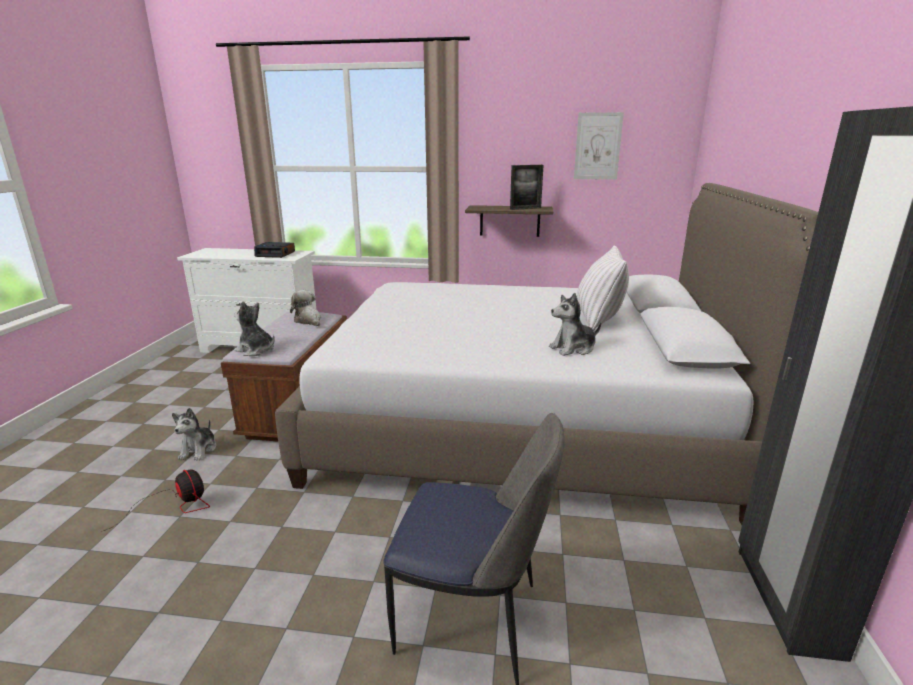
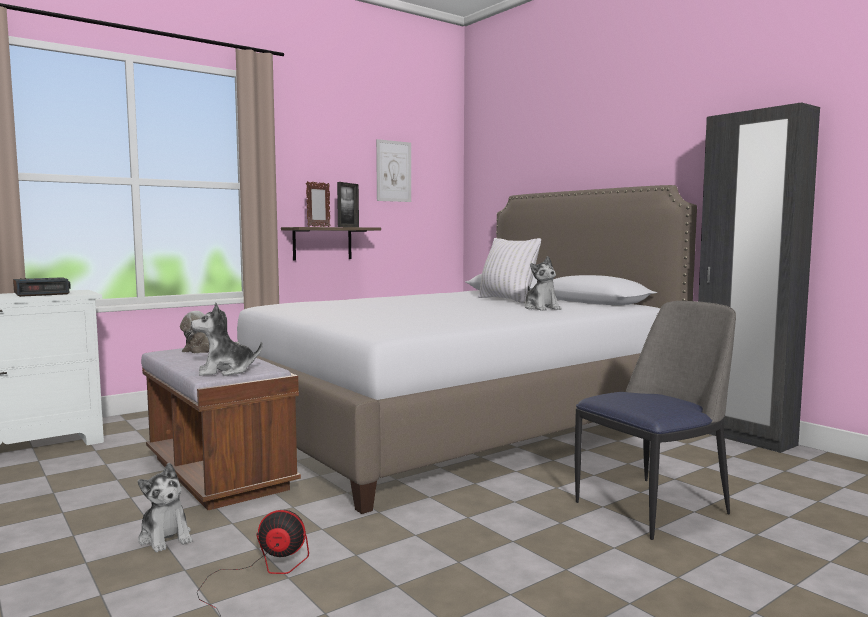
camera: 45 degrees left, 15 degrees down
(494, 208) = (318, 226): none -> picture frame
(573, 348) = (541, 308): plush toy -> plush toy turned 45 degrees counterclockwise

